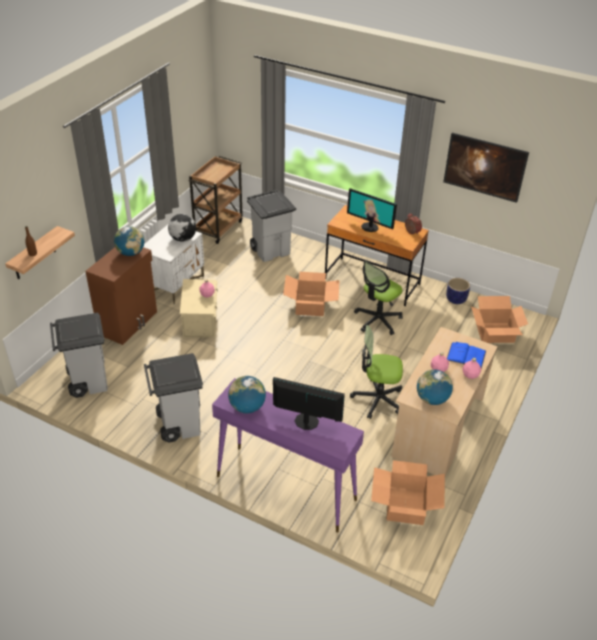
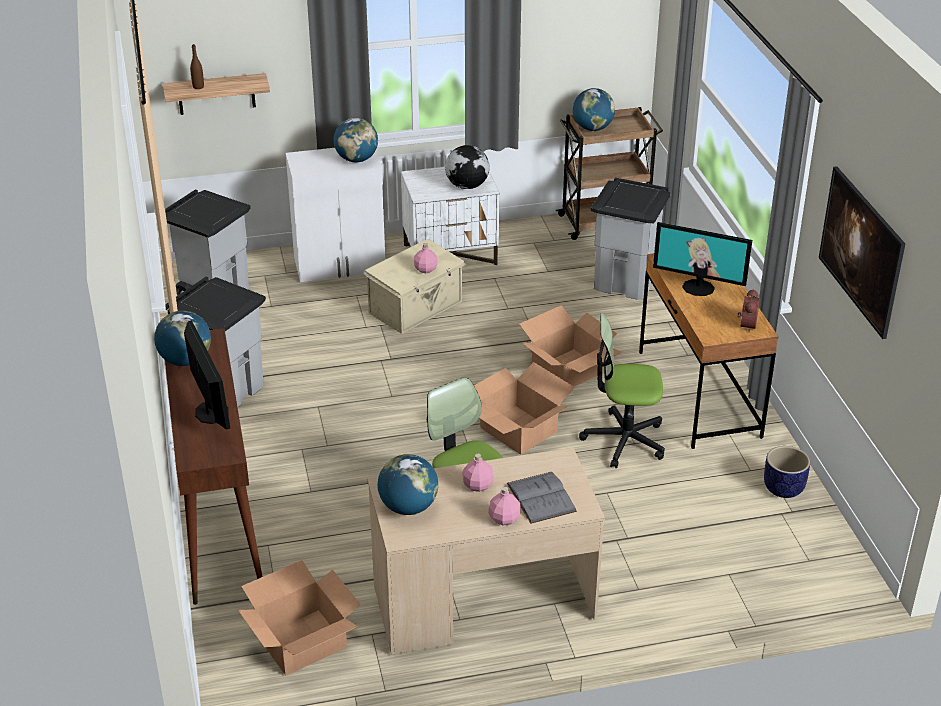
camera: 50 degrees right, 5 degrees down
(129, 323) = (340, 265): brown cabinet -> white cabinet
(208, 177) = (592, 128): none -> globe
(285, 487) = (219, 523): purple console table -> brown console table
(370, 227) = (698, 287): monitor -> monitor turned 60 degrees counterclockwise
(466, 355) = (541, 497): blue book -> grey book
(495, 333) = (766, 564): cardboard box -> cardboard box (518, 430)

